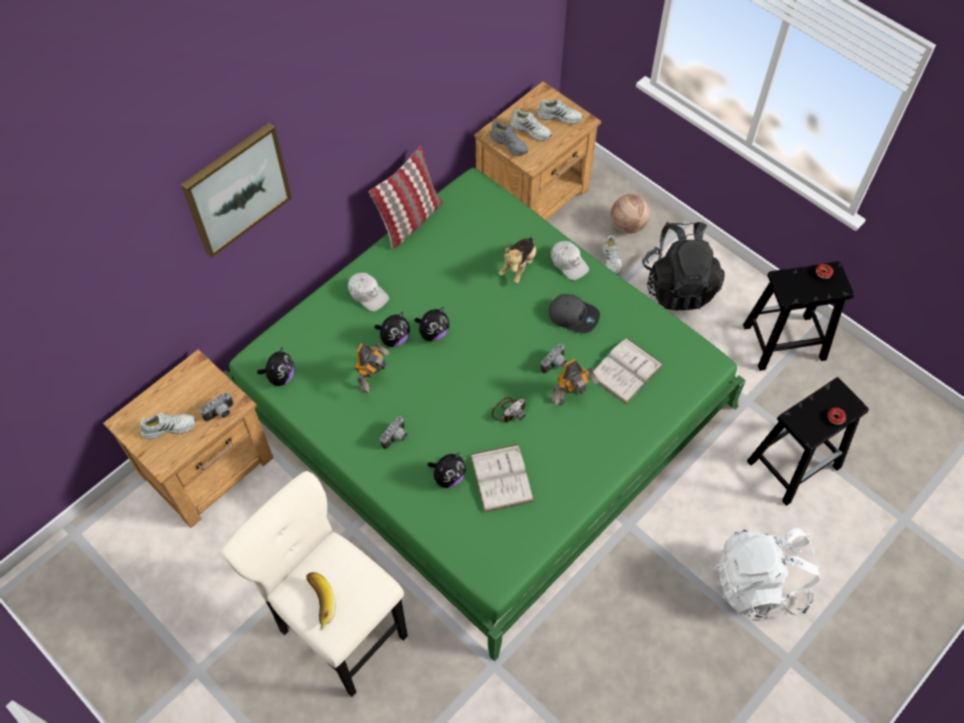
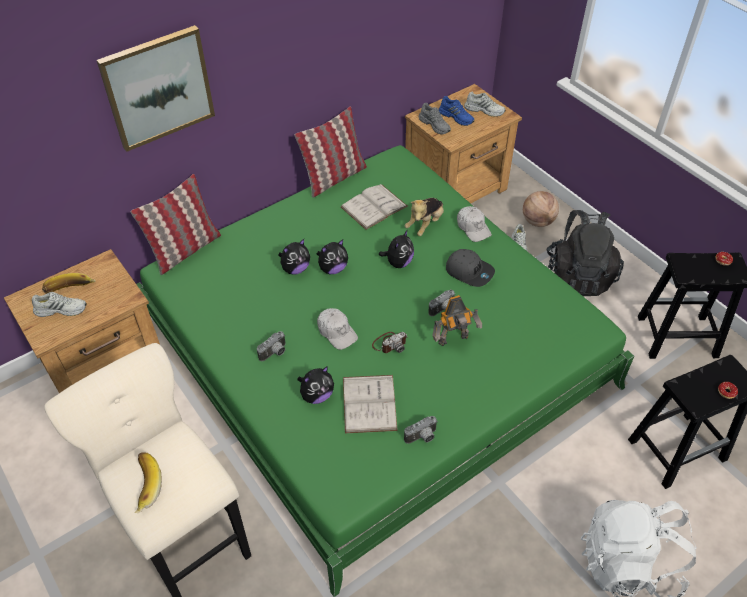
camera: 10 degrees right, 10 degrees down
(171, 404) = (70, 290): none -> banana
(221, 413) = (112, 304): camera -> camera (422, 437)
(271, 333) = (185, 250): none -> pillow
(280, 377) = (182, 286): plush toy -> plush toy (398, 262)
(368, 294) = (281, 230): white cap -> white cap (337, 332)
(373, 379) = (266, 299): toy robot -> none
(531, 130) = (456, 117): white shoe -> blue shoe
(626, 370) = (512, 324): white book -> white book (374, 206)

